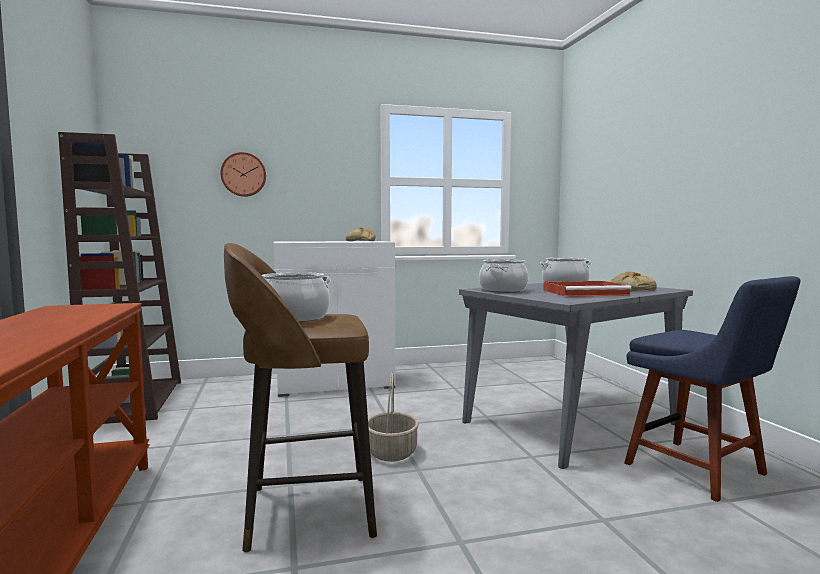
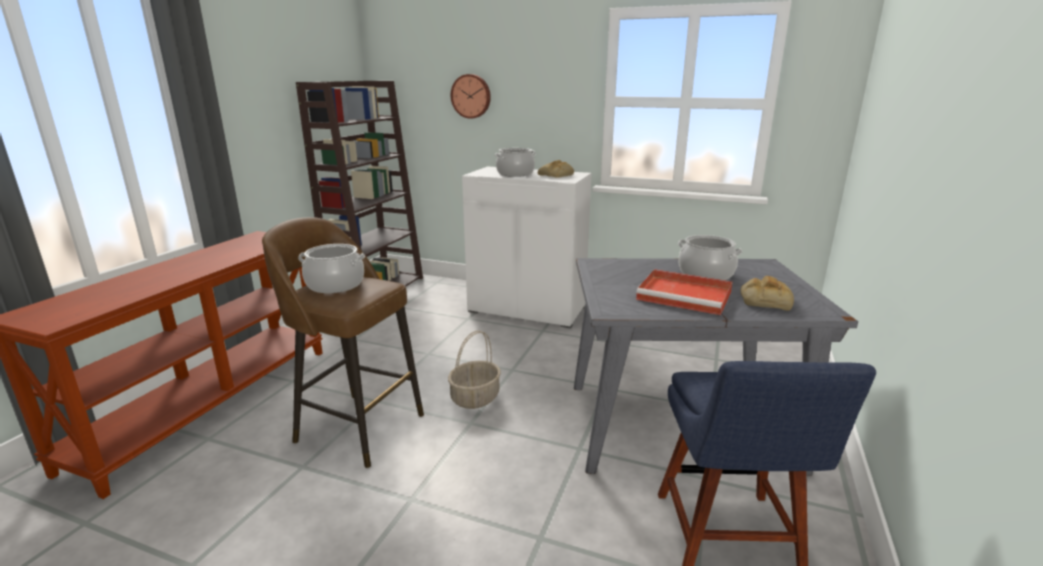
camera: 35 degrees right, 15 degrees up
(503, 290) = (611, 270): cooking pot -> cooking pot (515, 174)

